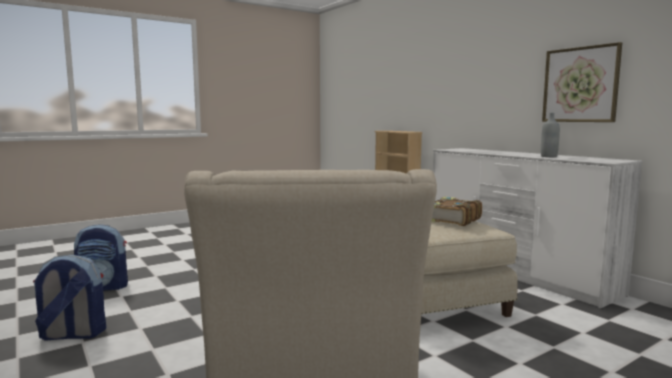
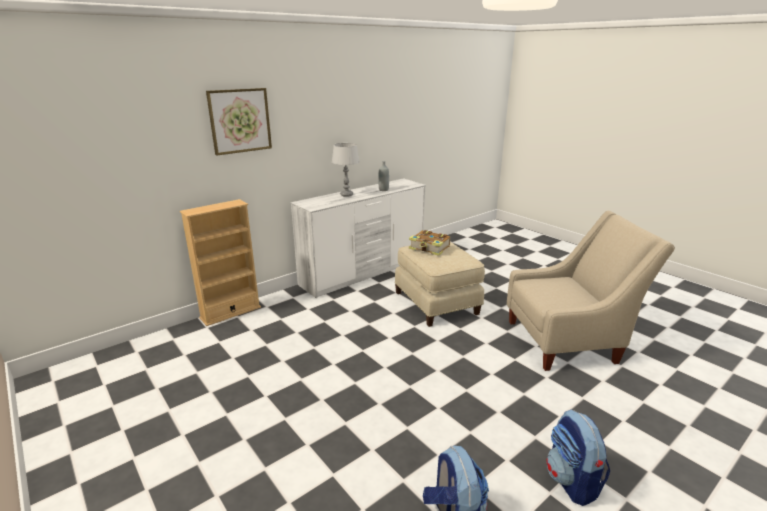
camera: 95 degrees left, 15 degrees up
(506, 152) = (346, 195): none -> grey table lamp
(580, 85) = (371, 138): picture -> picture (240, 121)

